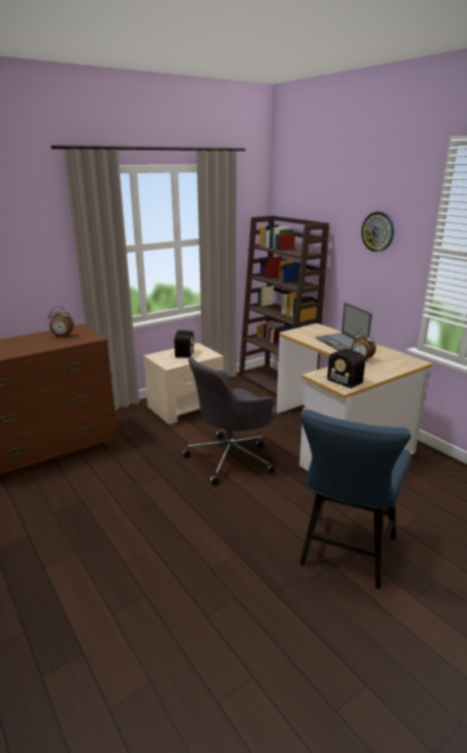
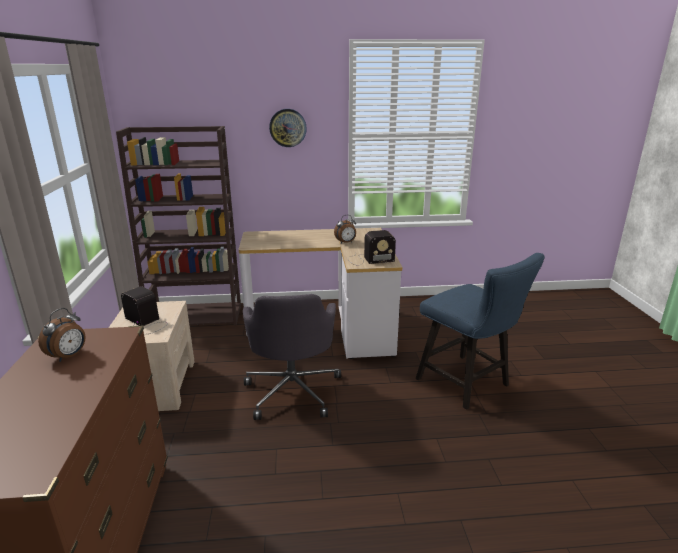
camera: 60 degrees left, 0 degrees up
(342, 342) = (303, 237): laptop -> none

